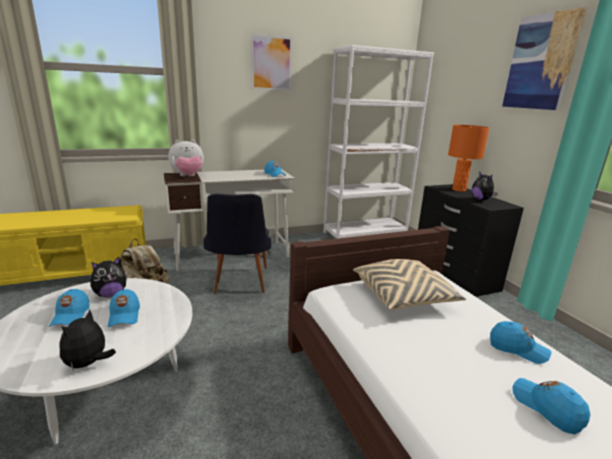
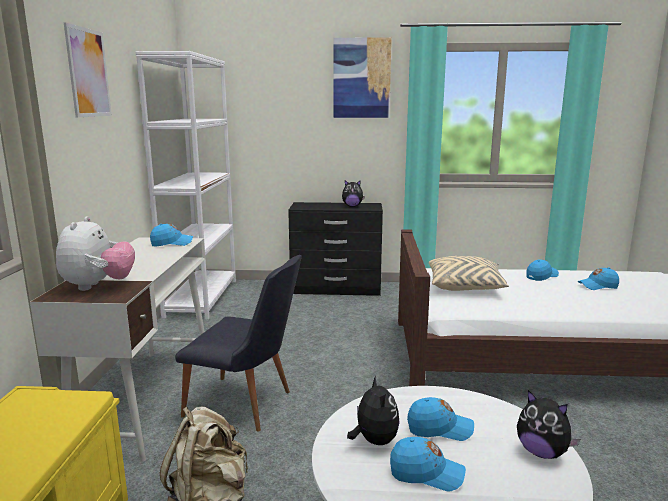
camera: 65 degrees left, 5 degrees down
(459, 190) = (315, 204): orange table lamp -> none

